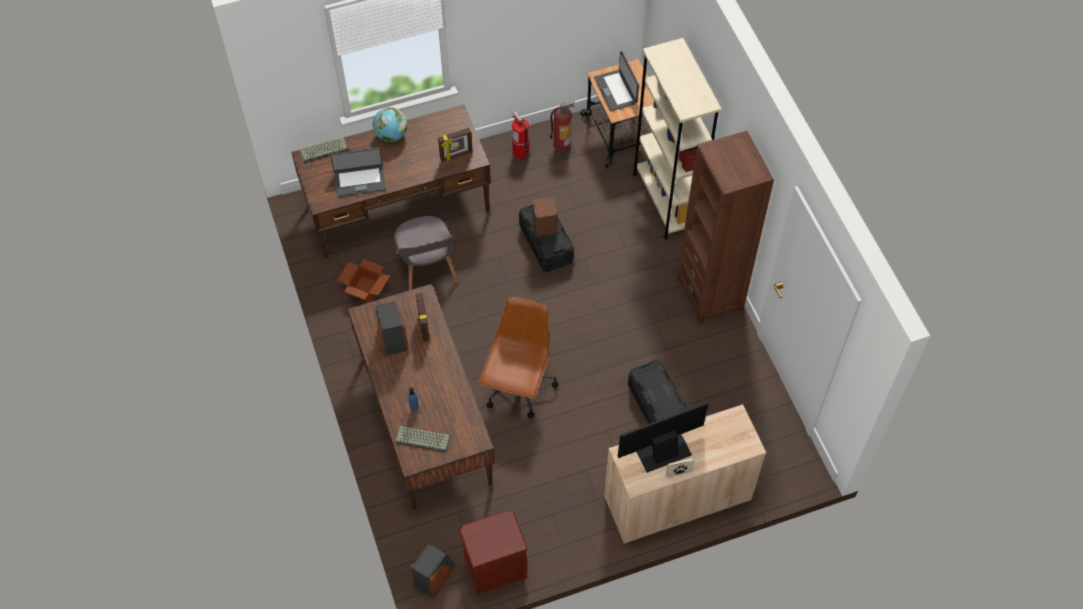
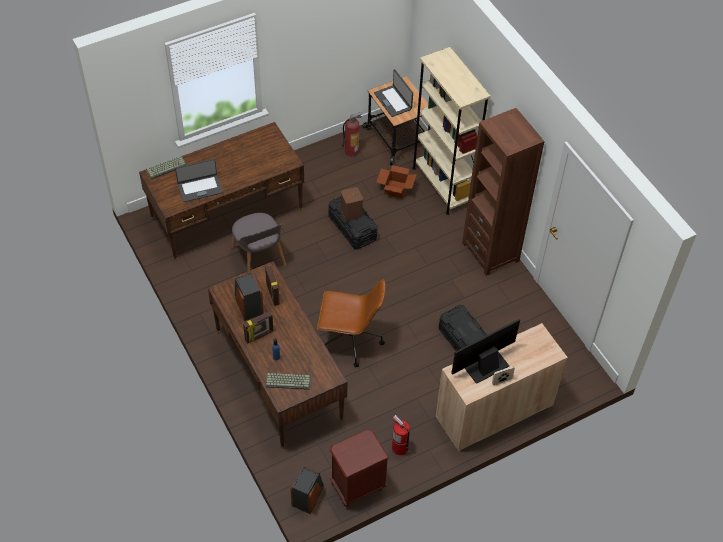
camera: 10 degrees left, 5 degrees down
(365, 288) = (211, 278): cardboard box -> cardboard box (395, 188)
(391, 135) = (219, 151): globe -> none
(456, 155) = (275, 161): picture frame -> picture frame (259, 336)
(518, 387) = (350, 340): brown office chair -> brown office chair turned 90 degrees clockwise
(520, 152) = (319, 160): fire extinguisher -> fire extinguisher (399, 448)

